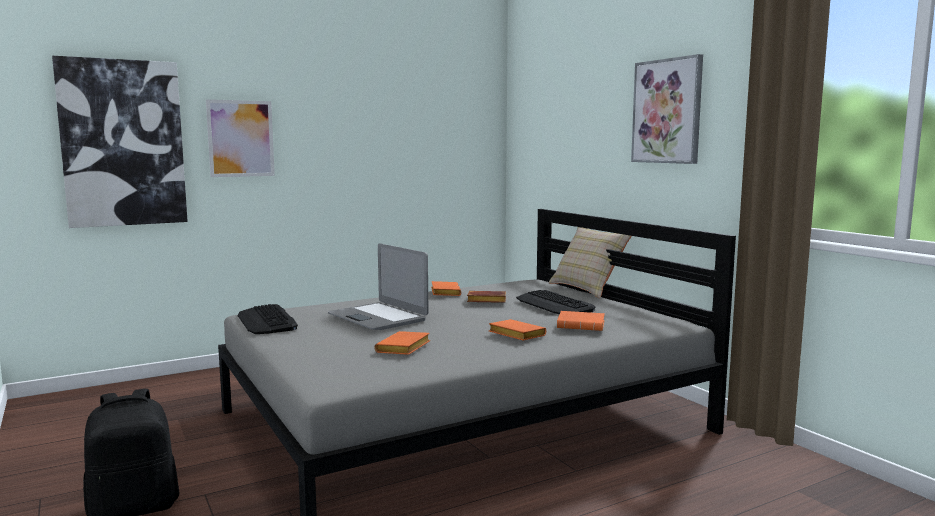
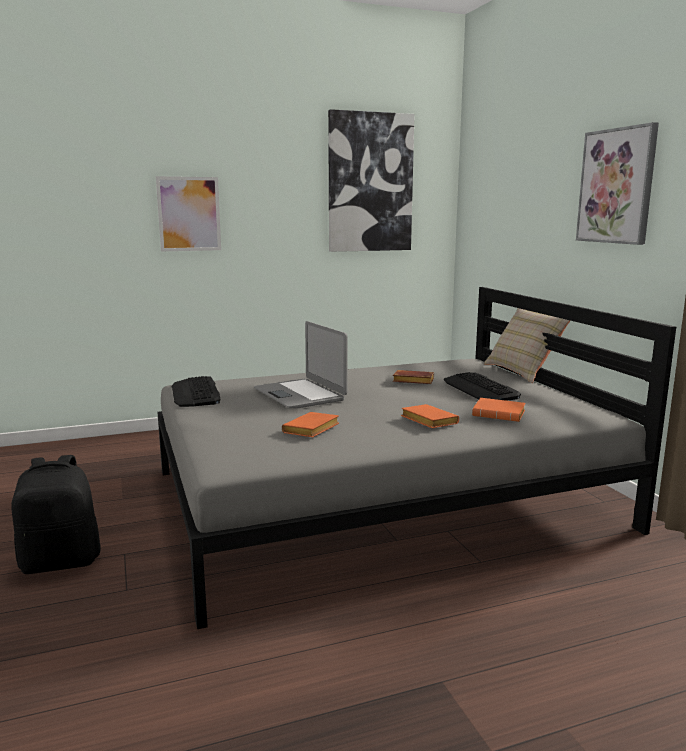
camera: 10 degrees right, 5 degrees up
(123, 143) = (80, 219): picture -> picture (370, 183)
(444, 292) = (375, 370): orange book -> none

